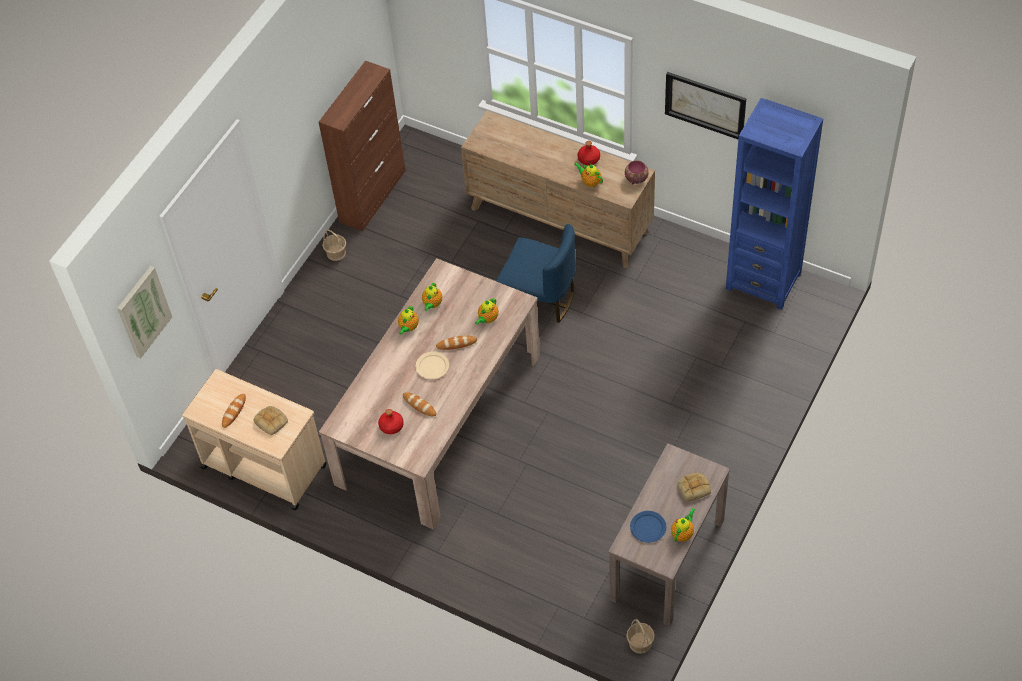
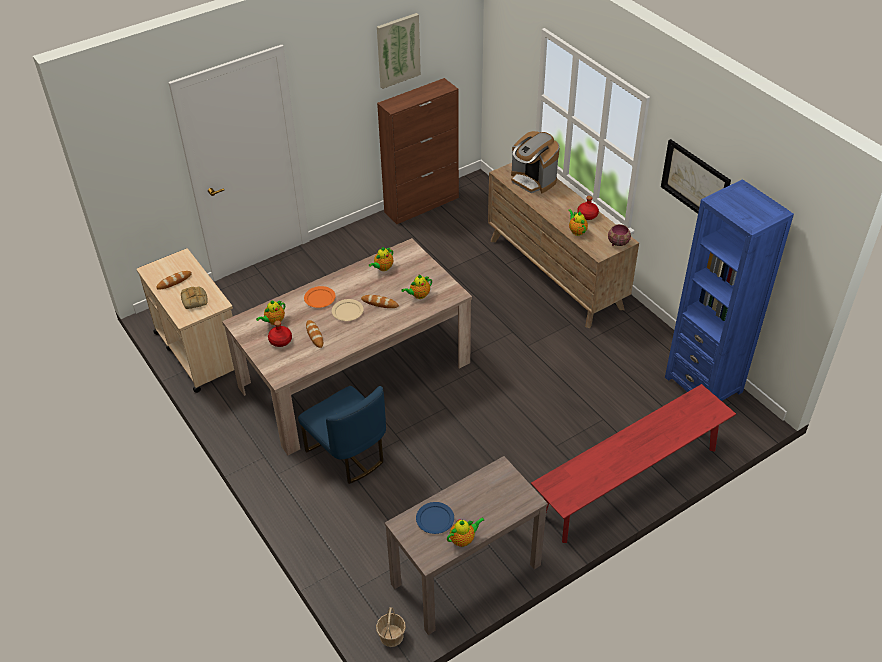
camera: 25 degrees right, 10 degrees down
(143, 311) = (131, 162): picture -> picture (398, 50)
(336, 253) = (366, 231): basket -> none
(395, 365) = (319, 298): none -> orange plate
(408, 327) = (351, 277): teapot -> teapot (274, 321)
(511, 139) = (533, 180): none -> coffee machine
(539, 299) = (498, 322): blue chair -> blue chair (348, 454)
(694, 487) = (502, 504): bread -> none
(753, 408) = (629, 482): none -> red bench

